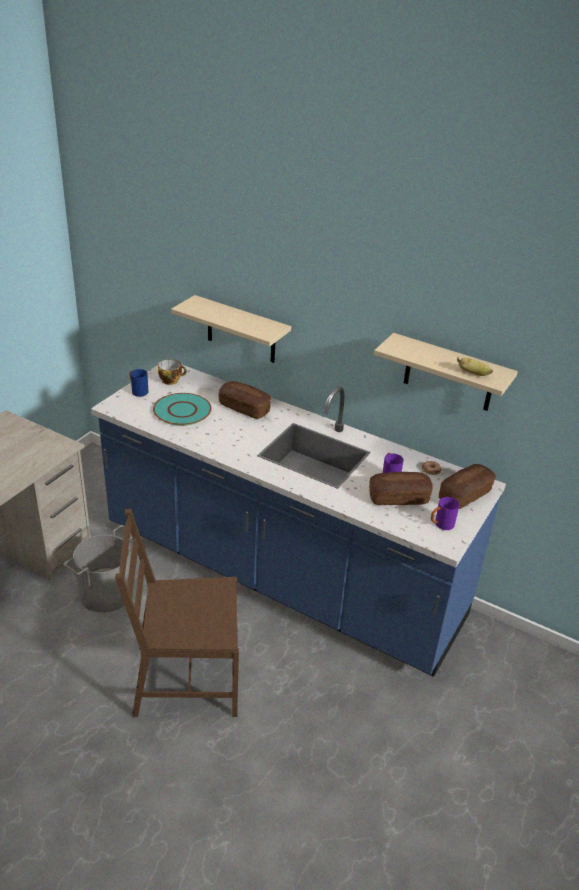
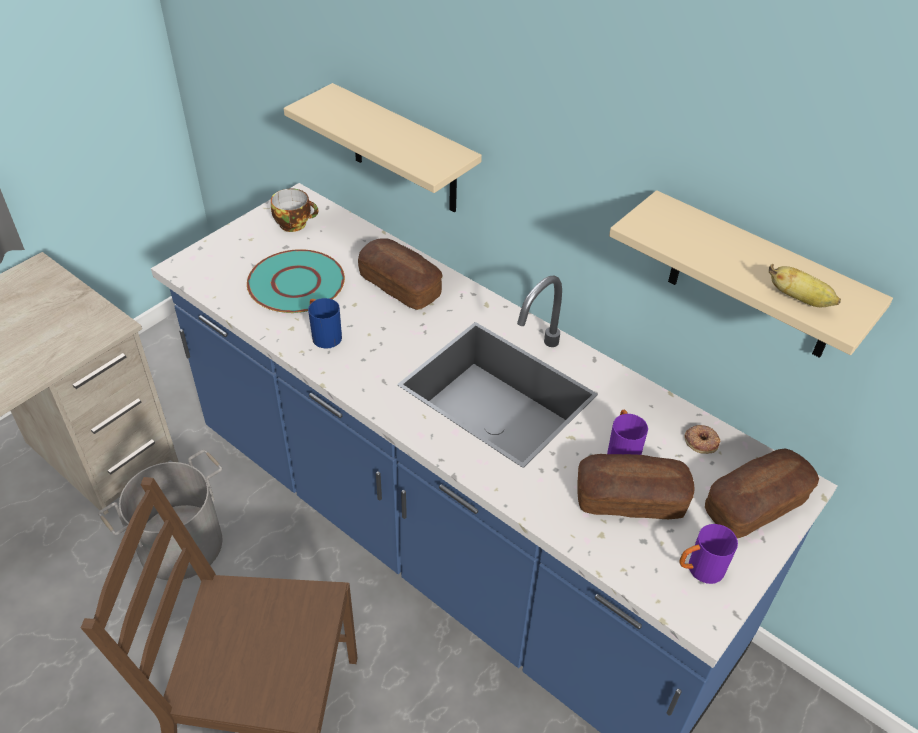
camera: 10 degrees right, 10 degrees up
(138, 391) = (235, 240): blue mug -> blue mug (323, 335)

